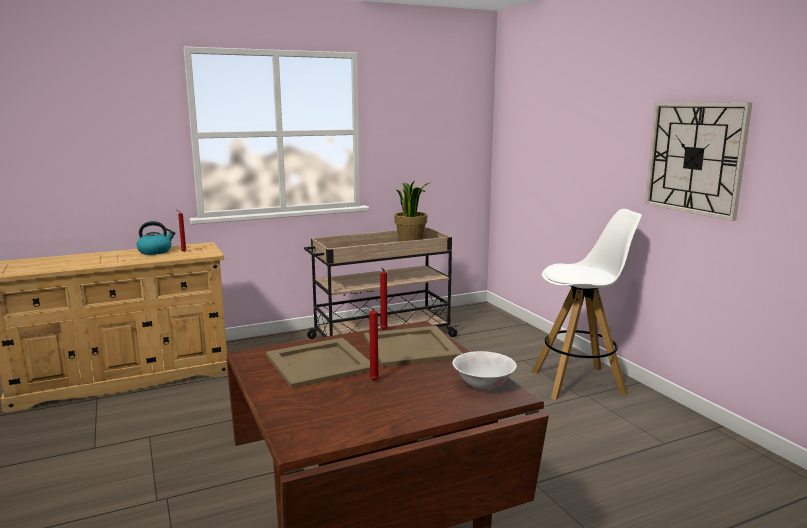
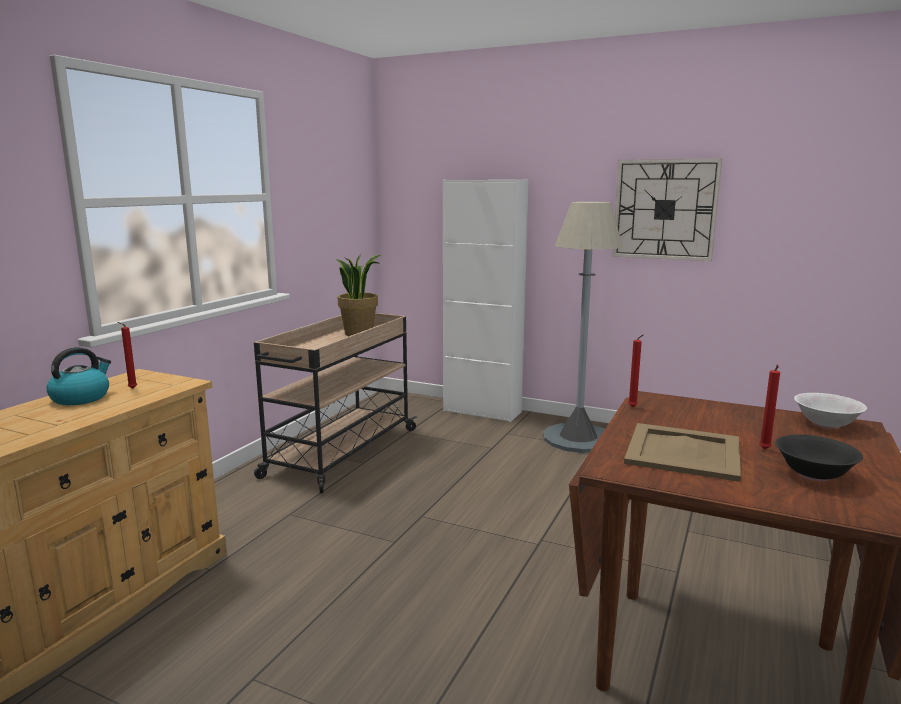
camera: 40 degrees left, 0 degrees up
(348, 404) = (814, 475): none -> black bowl
(410, 346) = (694, 414): beige tray -> none
(534, 338) = (482, 411): none -> white cabinet
(579, 383) = (578, 438): white stool -> grey floor lamp

